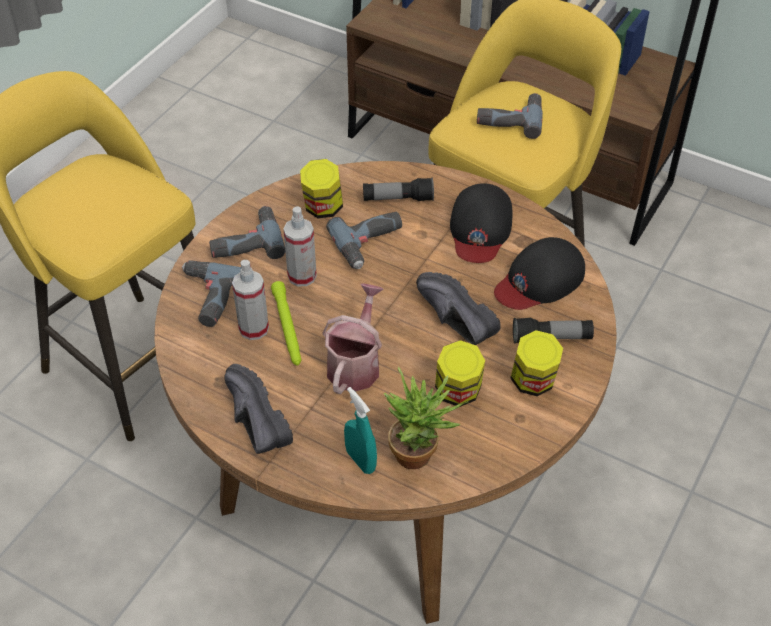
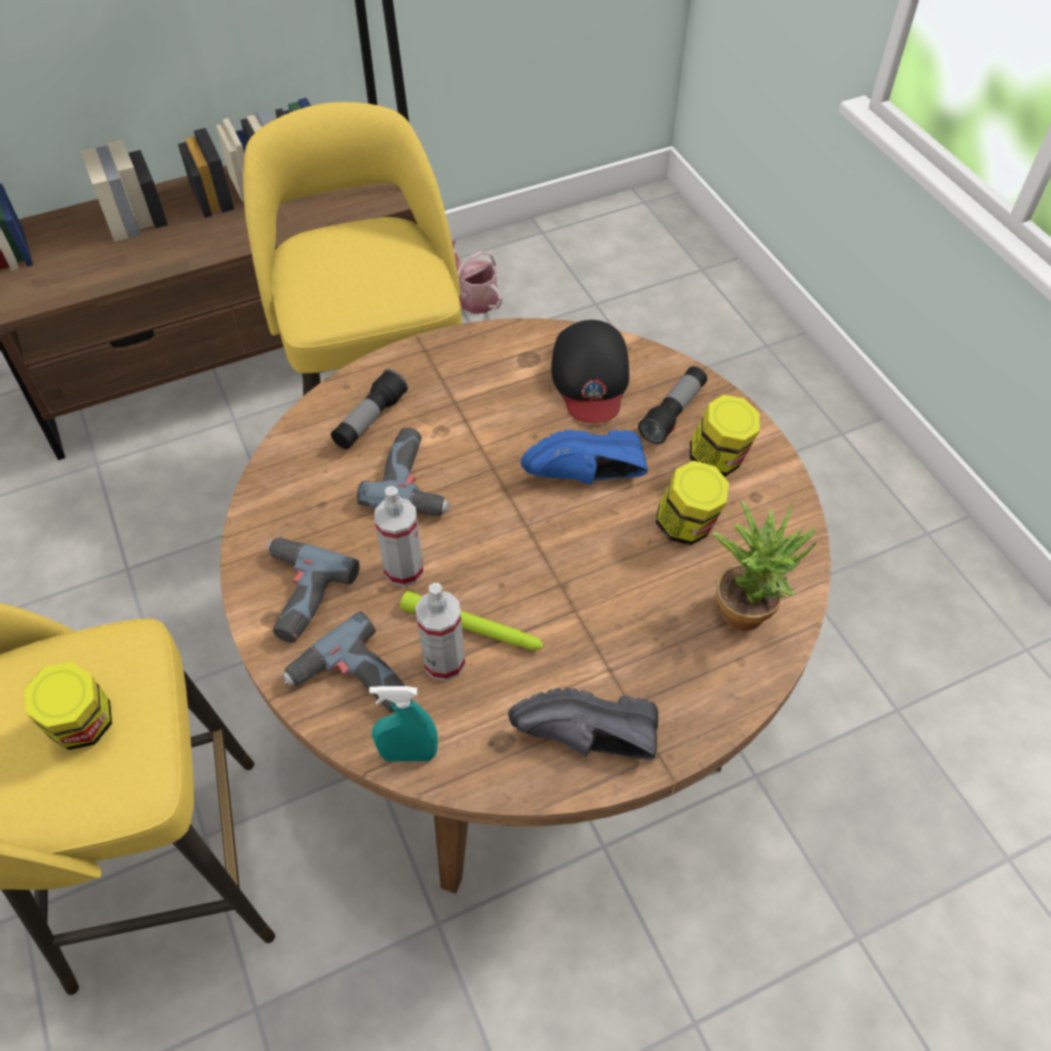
camera: 55 degrees left, 5 degrees up
(323, 208) = (317, 492): jar -> jar (84, 726)
(355, 363) = (577, 592): watering can -> watering can (474, 296)
(360, 461) = (718, 664): turquoise spray bottle -> turquoise spray bottle (408, 754)
(451, 322) = (588, 477): black shoe -> blue shoe
(480, 228) = (479, 380): black cap -> none
(509, 118) = (345, 270): power drill -> none

